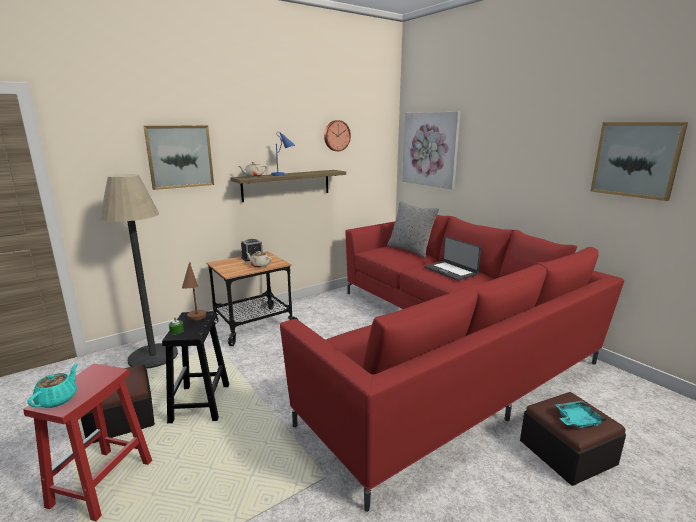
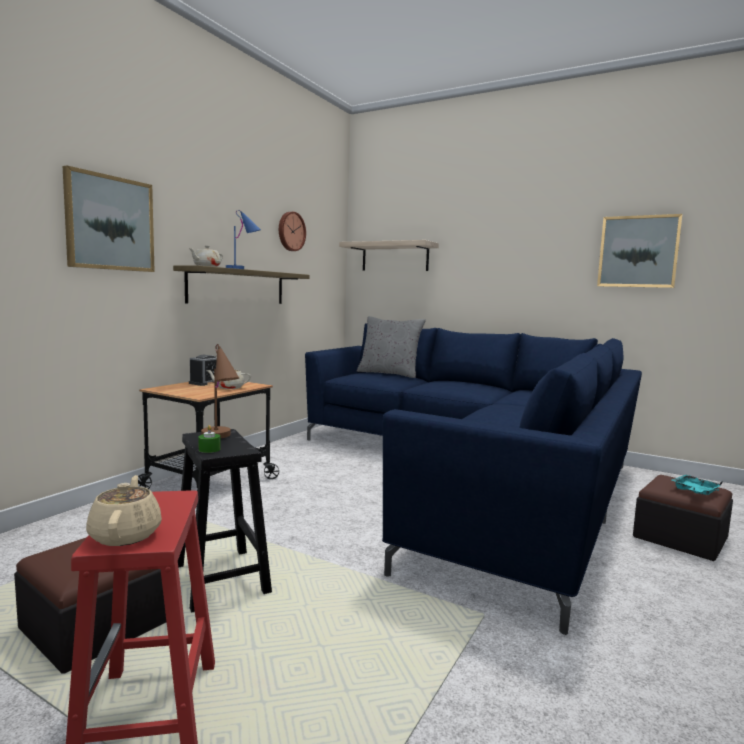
camera: 25 degrees left, 10 degrees down
(58, 399) = (126, 534): turquoise teapot -> beige teapot
(153, 356) = (74, 540): floor lamp -> none
(430, 149) = (395, 257): picture -> shelf
(442, 351) = (476, 477): red sofa -> blue sofa
(451, 271) = (461, 385): laptop -> none

